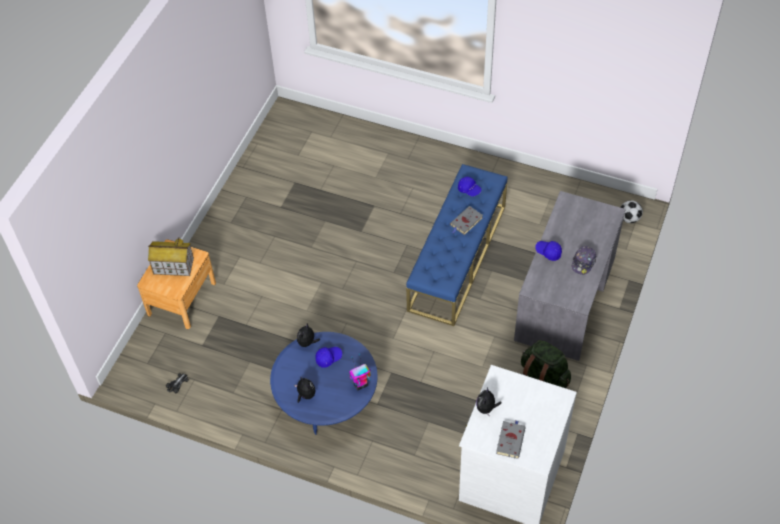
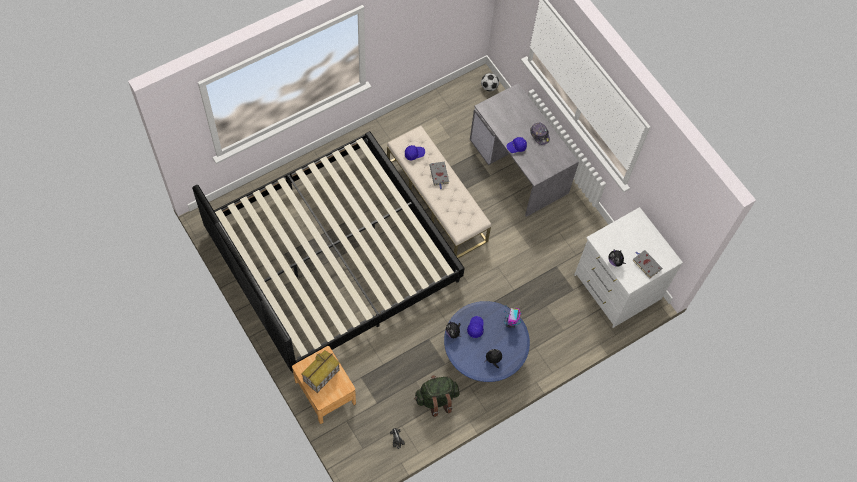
camera: 60 degrees left, 10 degrees up
(323, 217) = (333, 257): none -> bed
(457, 257) = (436, 201): blue bench -> beige bench
(543, 377) = (564, 221): green backpack -> green backpack (436, 399)

